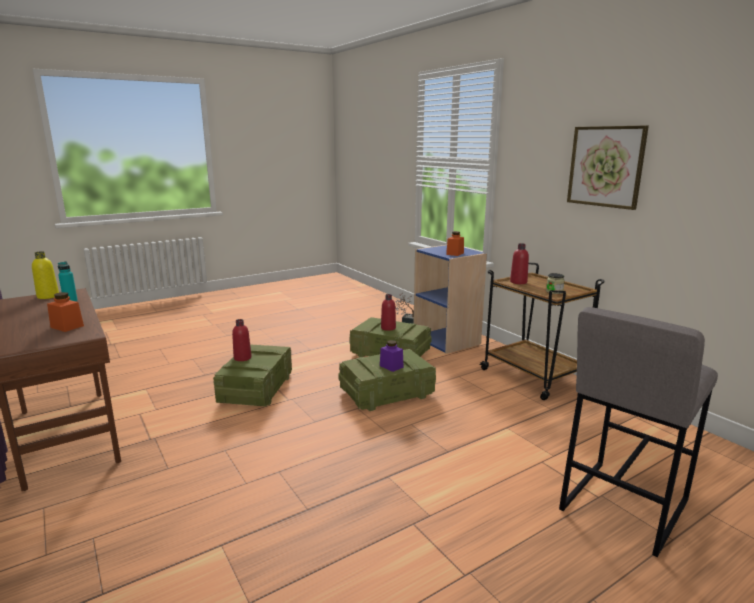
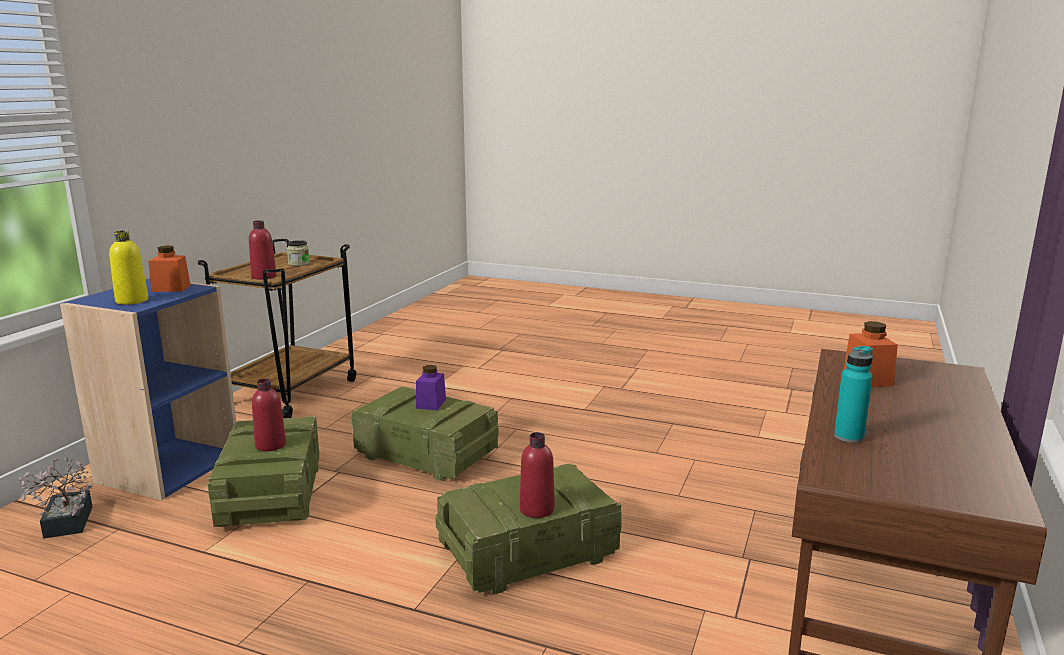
camera: 125 degrees left, 0 degrees up
(48, 296) = (896, 481): yellow bottle -> yellow bottle (132, 301)
(605, 166) = (239, 104): picture -> none
(623, 506) = (503, 344): grey stool -> none

